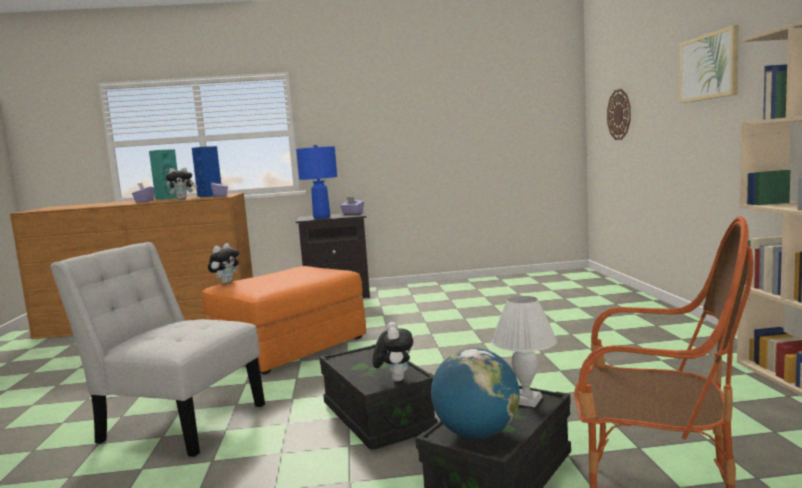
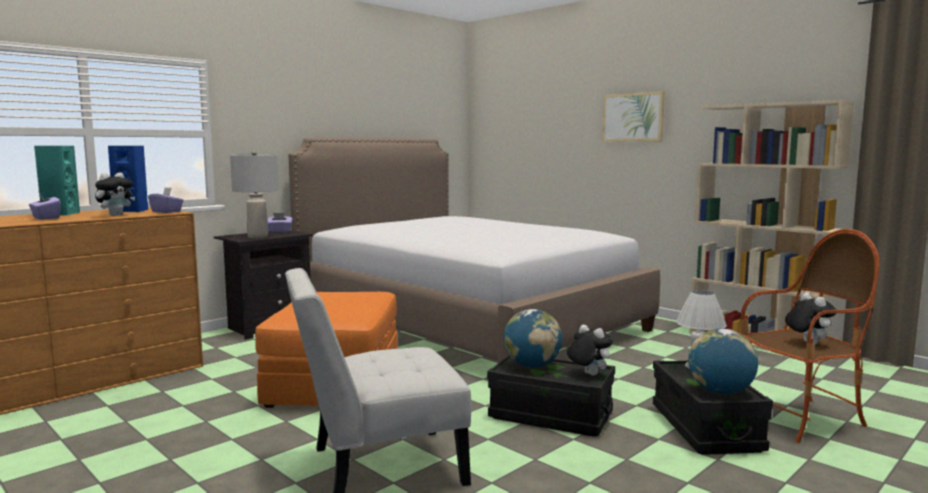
camera: 40 degrees left, 0 degrees up
(226, 282) = (277, 315): plush toy -> plush toy (807, 343)
(322, 217) = (258, 236): blue table lamp -> grey table lamp
(369, 360) = (532, 366): none -> globe
(496, 311) = (467, 322): none -> bed
(619, 114) = (520, 143): wall clock -> none

